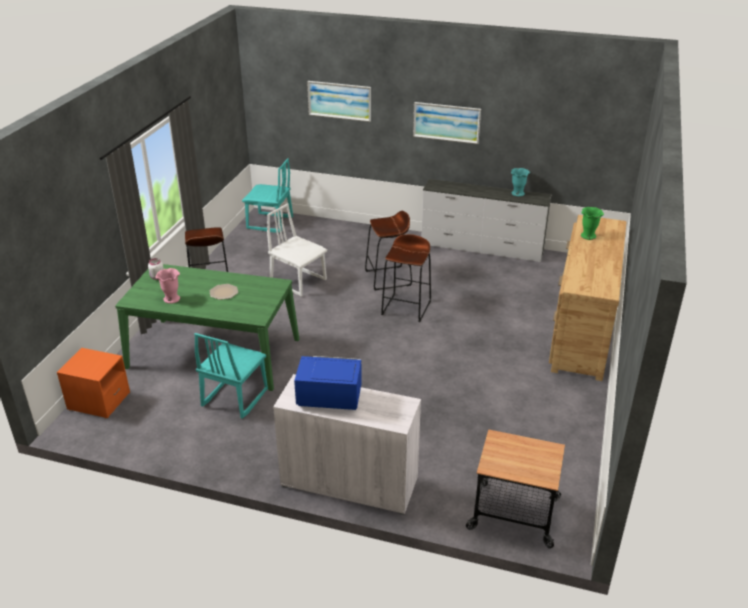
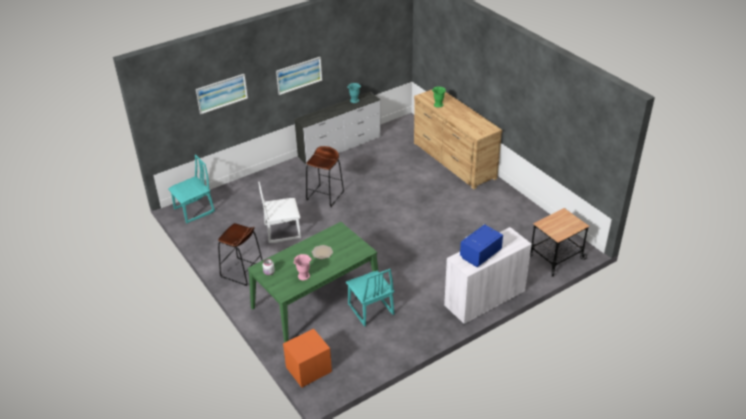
camera: 50 degrees left, 5 degrees up
(406, 308) = (363, 205): brown stool -> none

